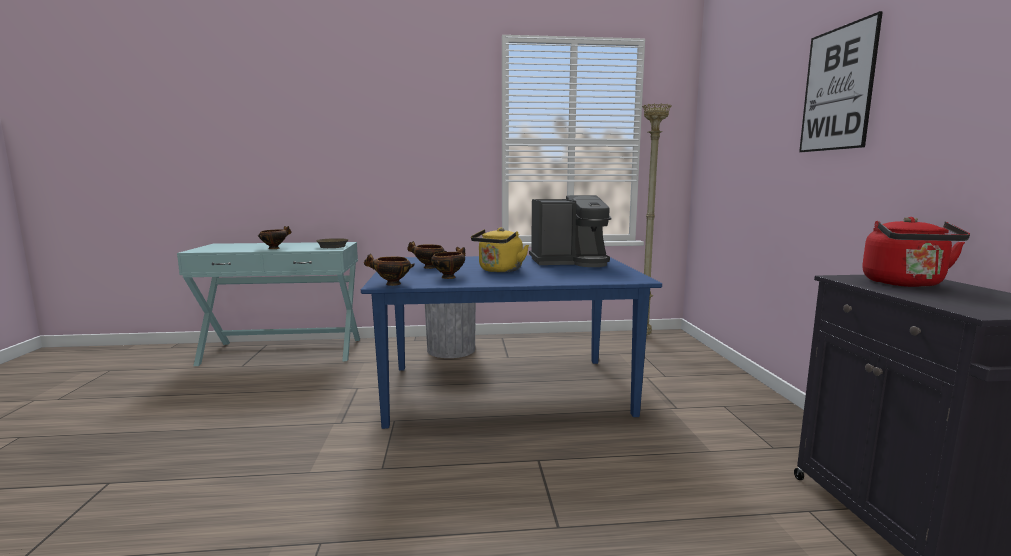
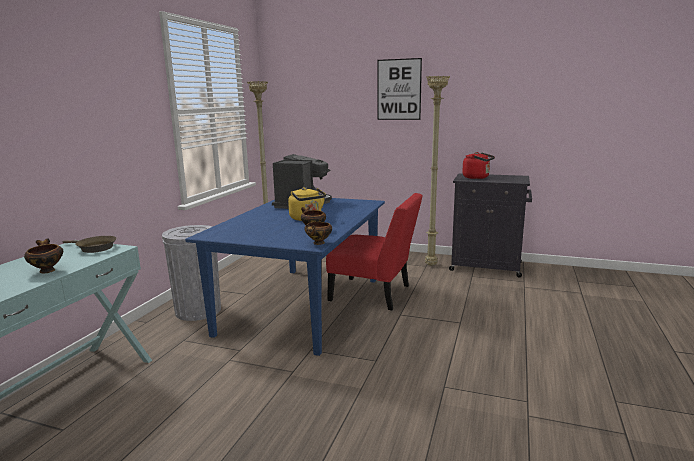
camera: 65 degrees left, 5 degrees up
(428, 267) = (264, 231): bowl -> none
(589, 426) = (374, 294): none -> red chair
(787, 453) = (431, 265): none -> beige floor lamp

